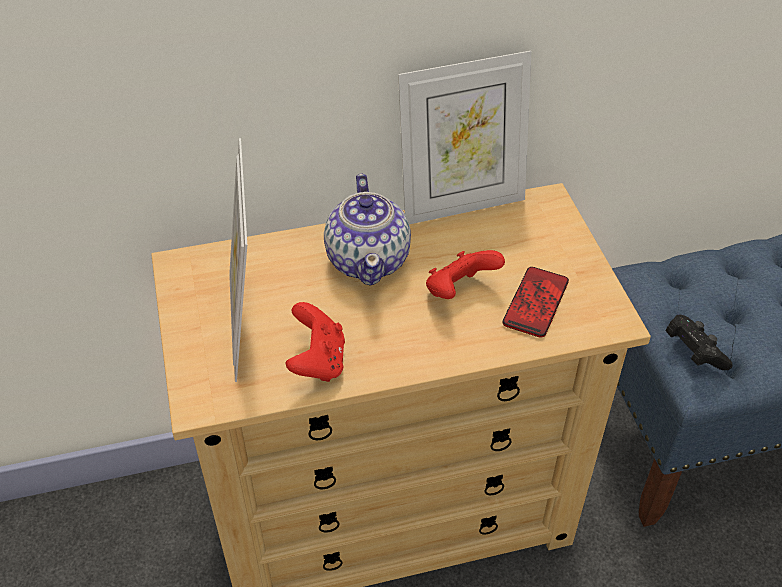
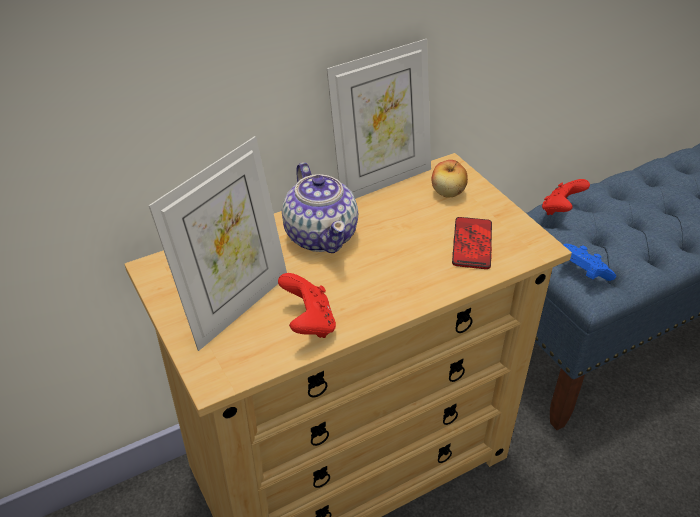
camera: 15 degrees left, 5 degrees down
(248, 324) = (235, 305): picture frame -> picture frame turned 120 degrees counterclockwise
(459, 291) = (407, 246): red game controller -> red game controller (560, 210)
(533, 233) = (448, 192): none -> apple
(693, 352) = (582, 272): black game controller -> blue game controller

